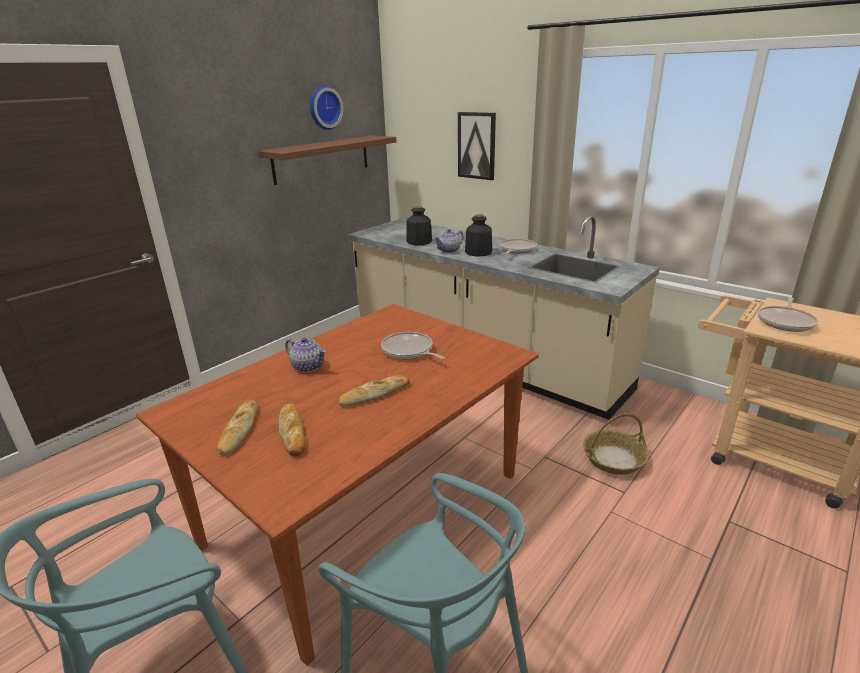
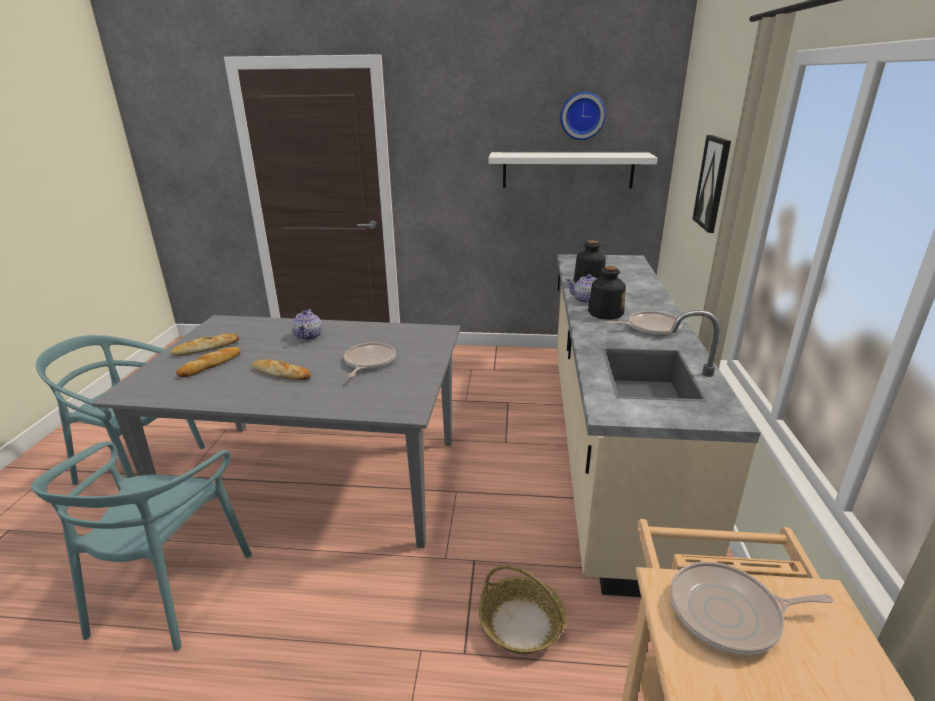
camera: 55 degrees right, 0 degrees up
(322, 159) = (567, 170): brown shelf -> white shelf
(366, 507) = (320, 478): brown dining table -> grey dining table

